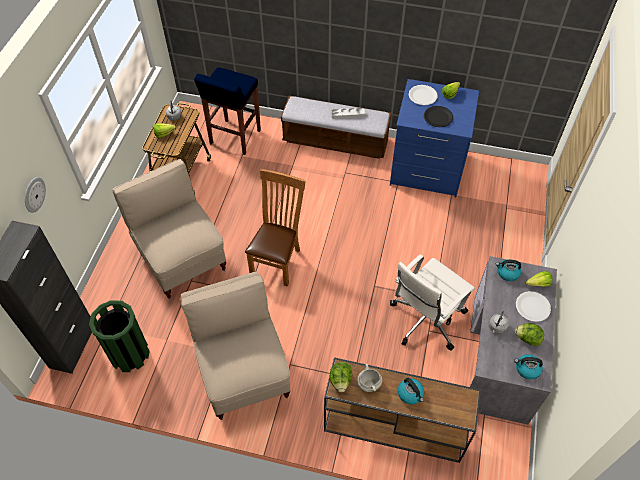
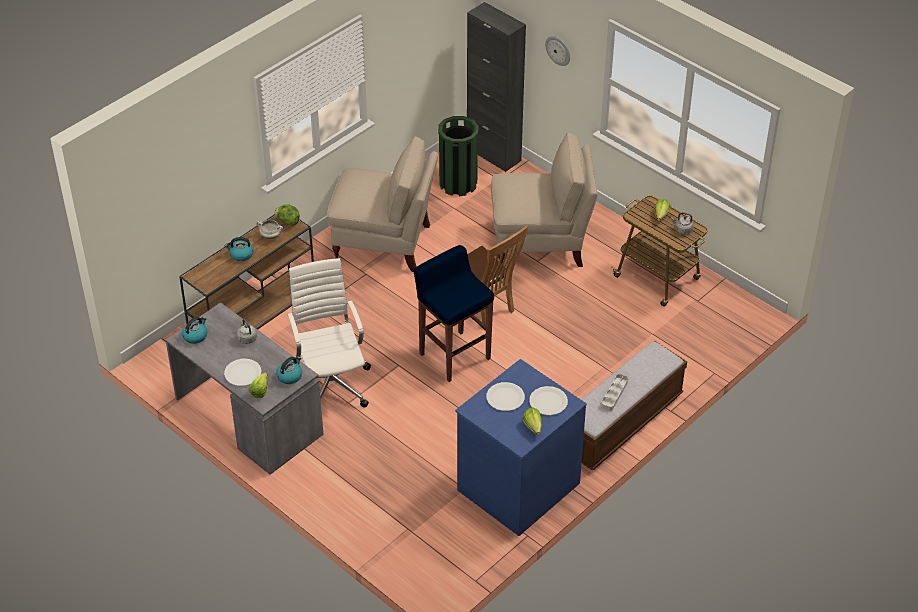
camera: 120 degrees right, 10 degrees down
(234, 138) = (686, 338): blue stool -> blue stool (454, 355)
(438, 117) = (505, 397): black plate -> white plate
(527, 338) = (219, 352): lettuce -> none

